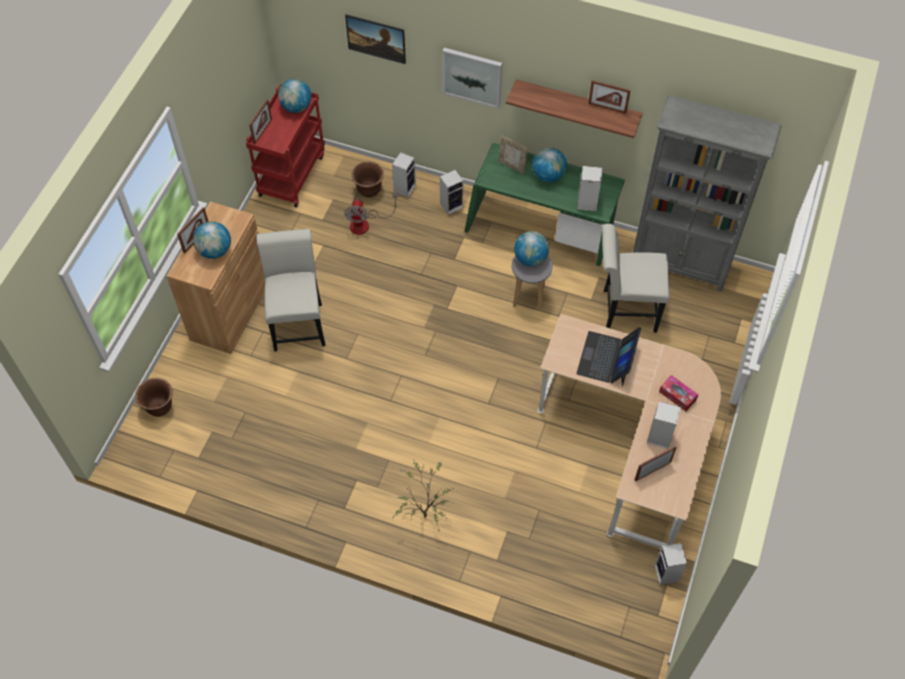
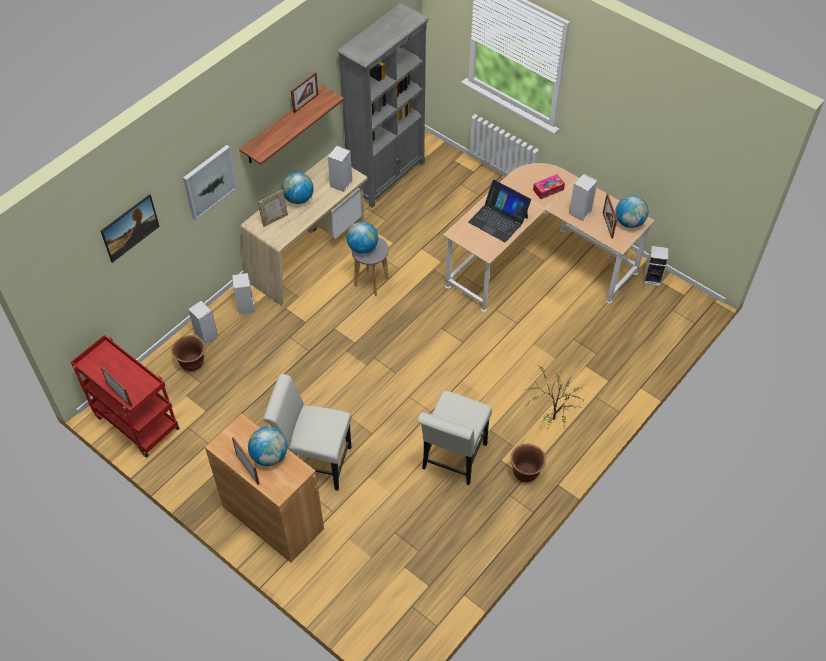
camera: 70 degrees left, 5 degrees down
(160, 407) = (357, 608): brown planter -> brown planter (525, 473)
(296, 107) = (106, 359): globe -> globe (629, 222)
(365, 223) = (229, 377): fan -> none
(539, 231) = (308, 254): green desk -> beige desk
(624, 310) = (414, 225): white chair -> white chair (452, 460)

